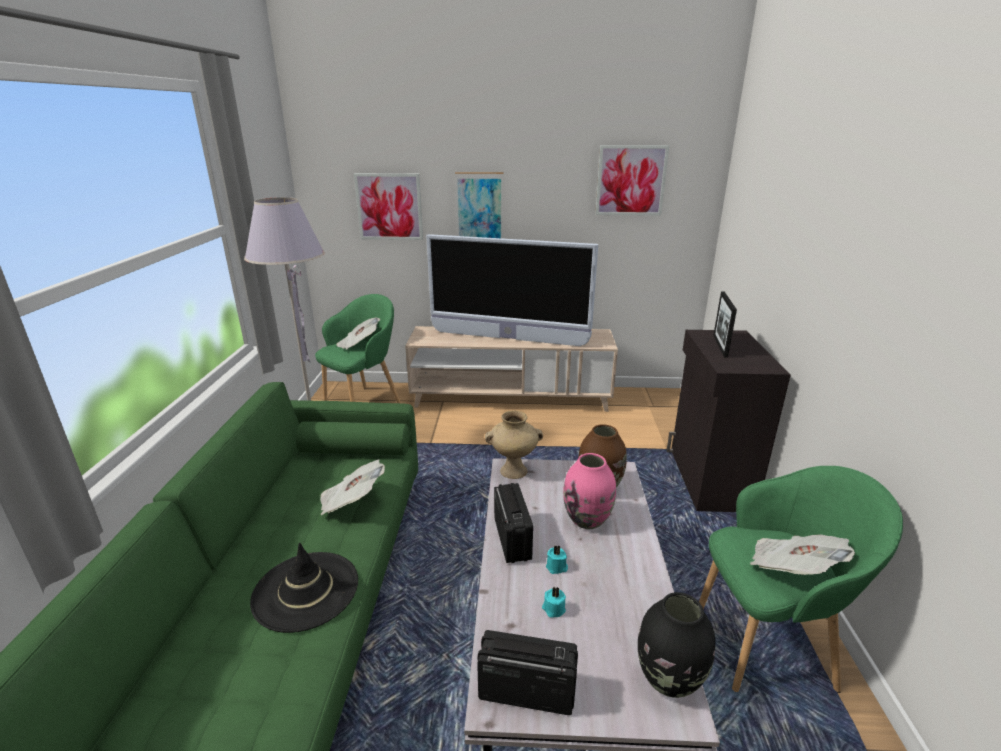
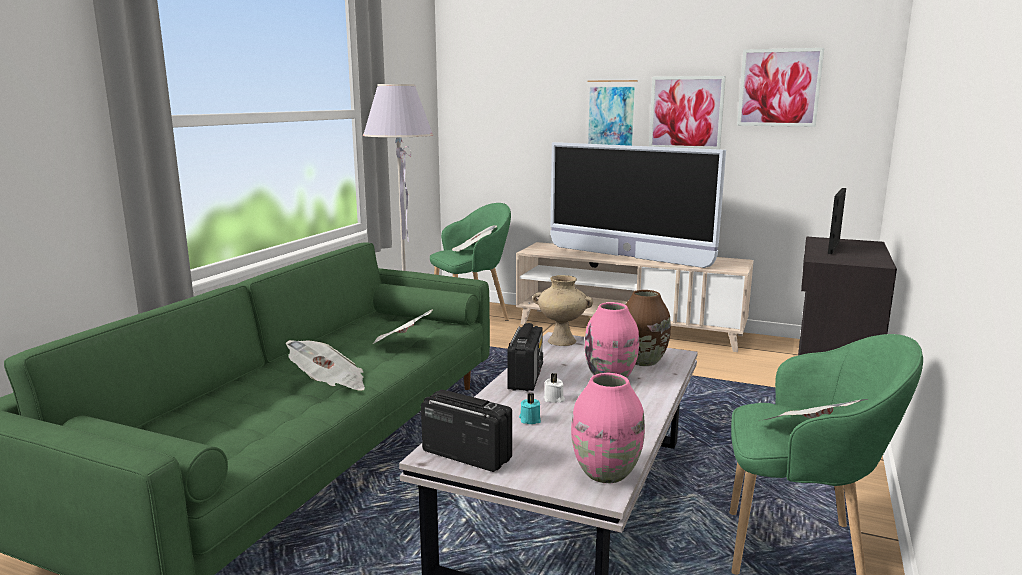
camera: 20 degrees right, 10 degrees down
(306, 590) = (329, 384): black hat -> newspaper
(389, 207) = (521, 116): picture -> picture (686, 113)
(557, 567) = (554, 399): turquoise candle -> white candle
(669, 680) = (606, 473): black vase -> pink vase

